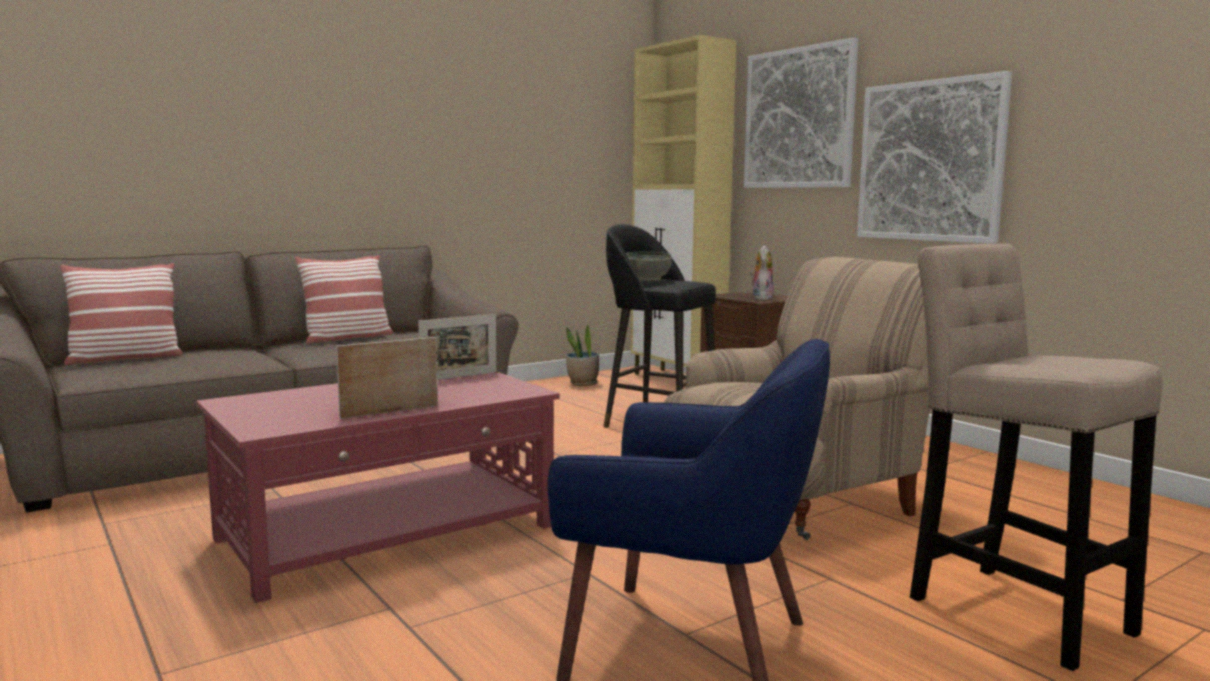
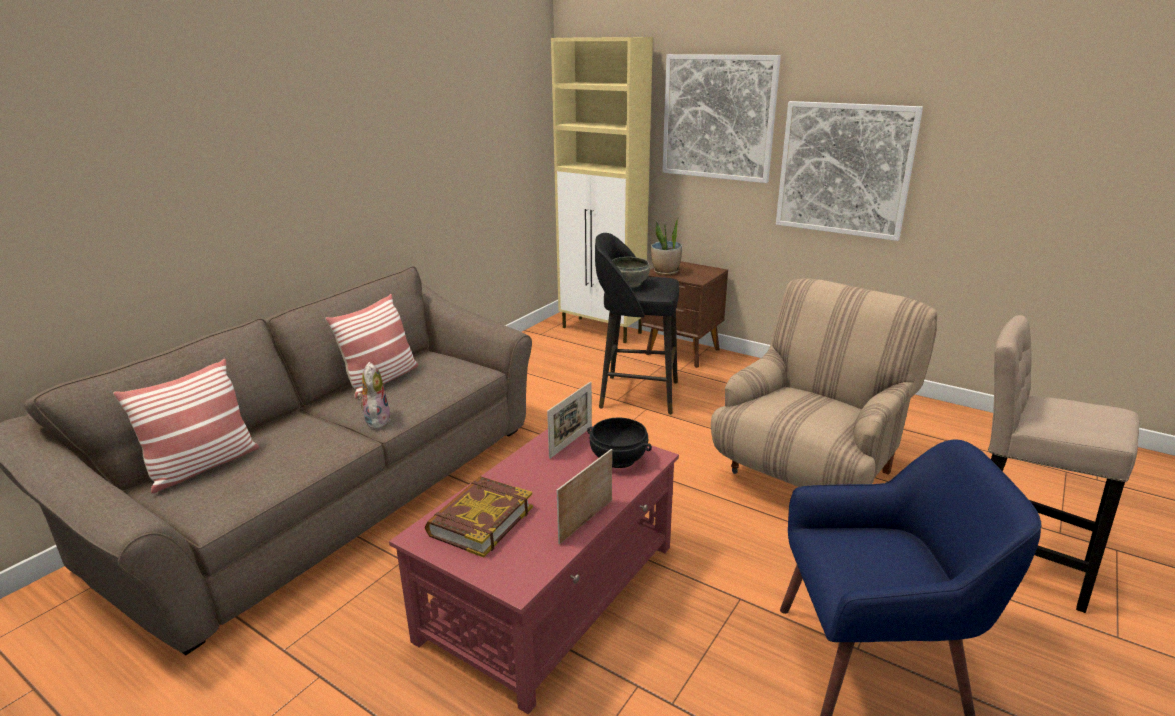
camera: 20 degrees left, 15 degrees up
(292, 401) = (480, 521): none -> book
(490, 388) = (619, 459): none -> black bowl
(583, 384) = (532, 349): potted plant -> potted plant (665, 272)
(761, 298) = (694, 274): plush toy -> plush toy (376, 420)

